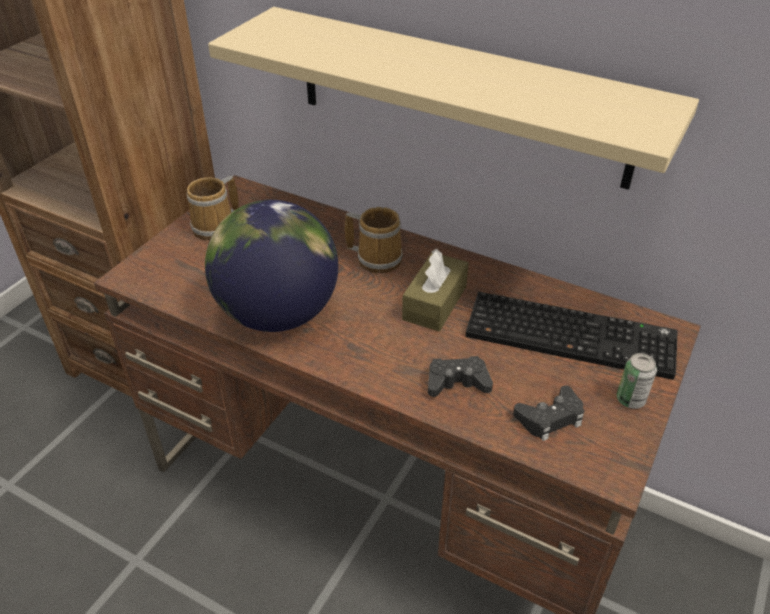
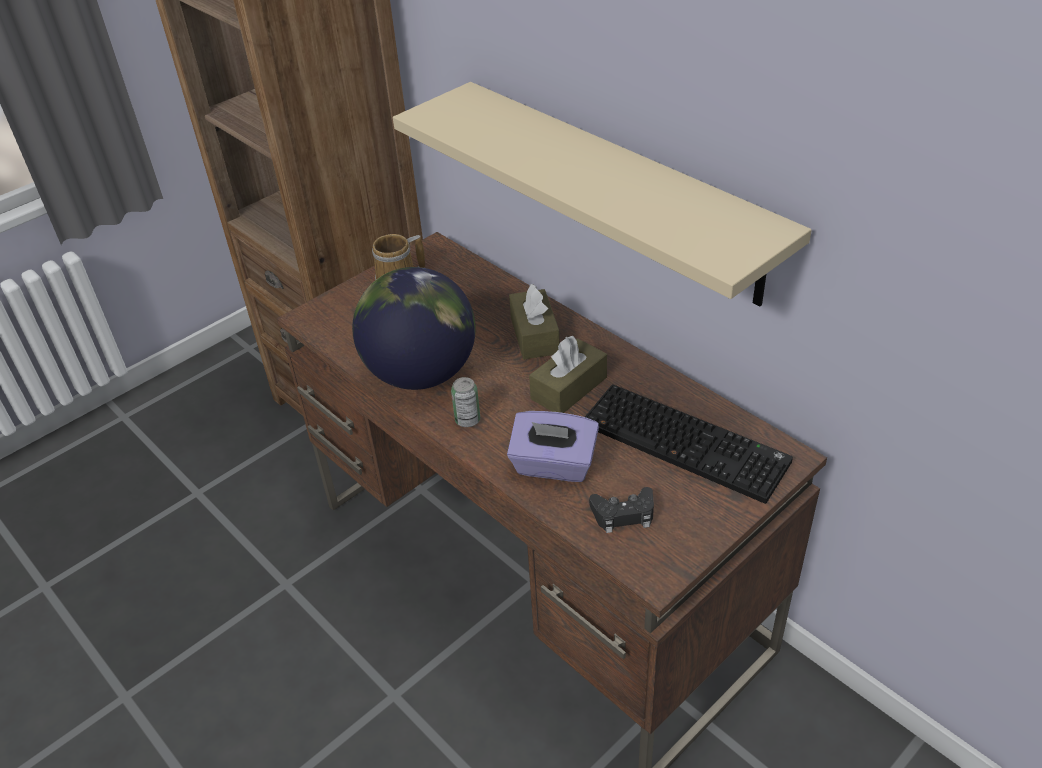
camera: 20 degrees right, 0 degrees up
(377, 258) = (534, 335): mug -> brown tissue box
(457, 382) = (553, 465): black game controller -> purple tissue box
(630, 400) = (711, 513): can -> can (467, 420)

